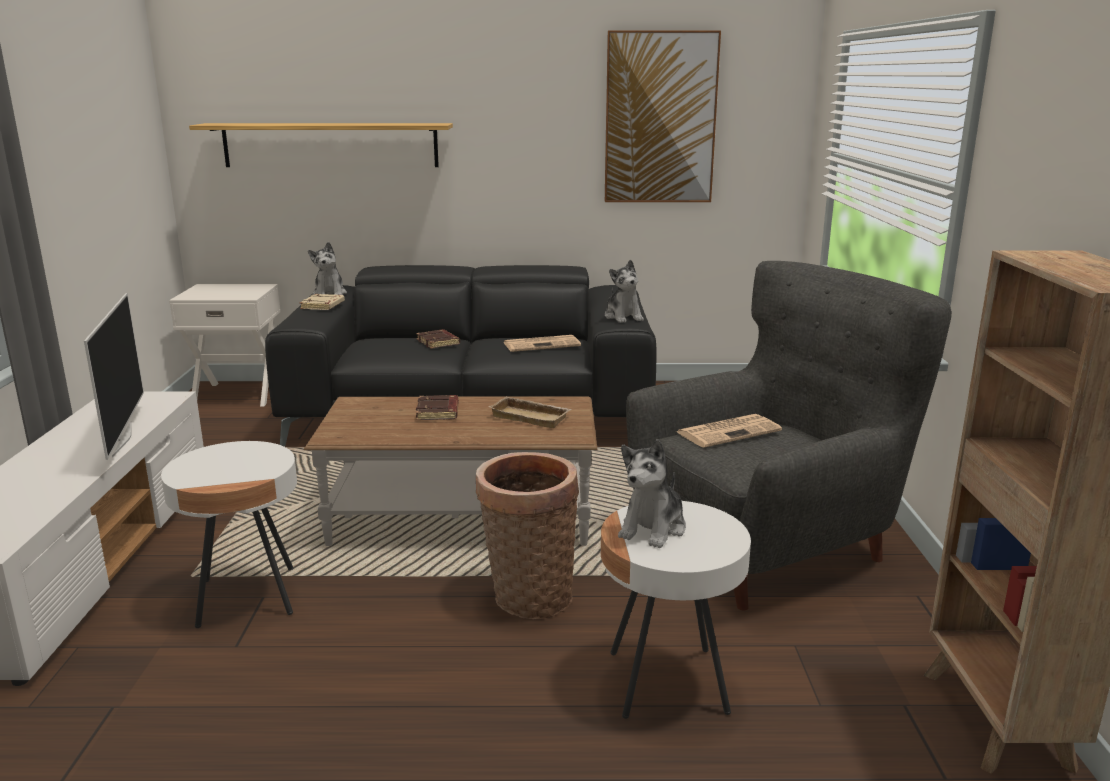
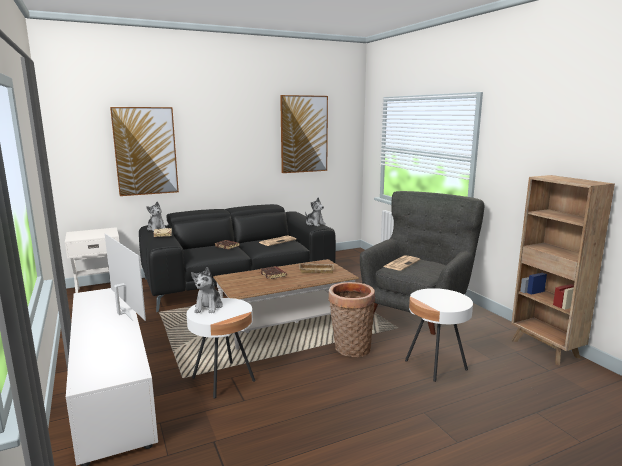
camera: 25 degrees left, 5 degrees down
(330, 145) = (145, 151): shelf -> picture
(653, 528) = (431, 299): plush toy -> plush toy (208, 307)

